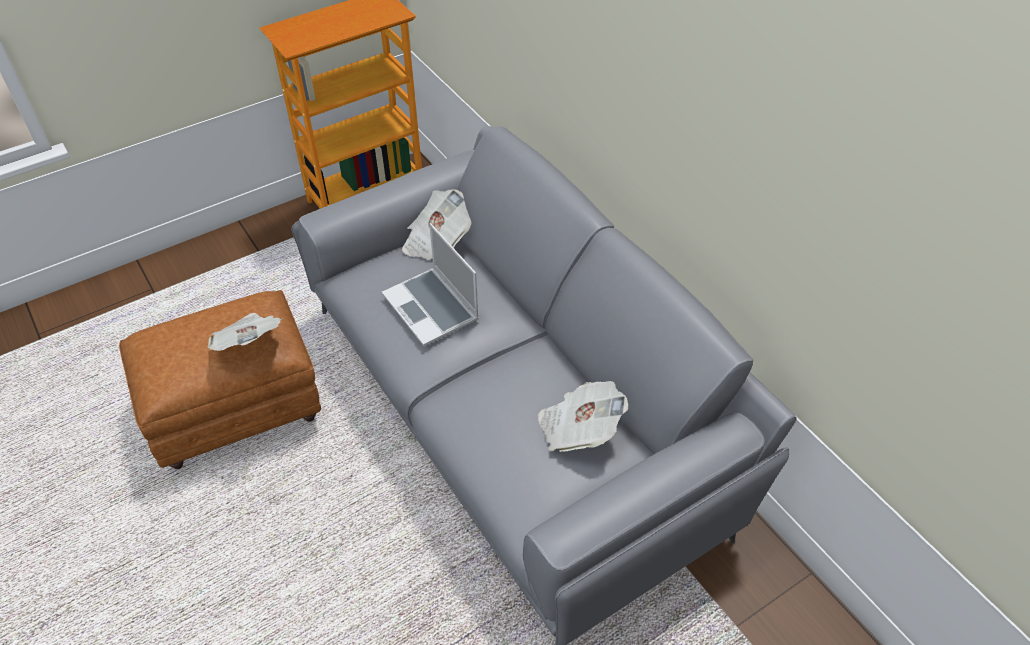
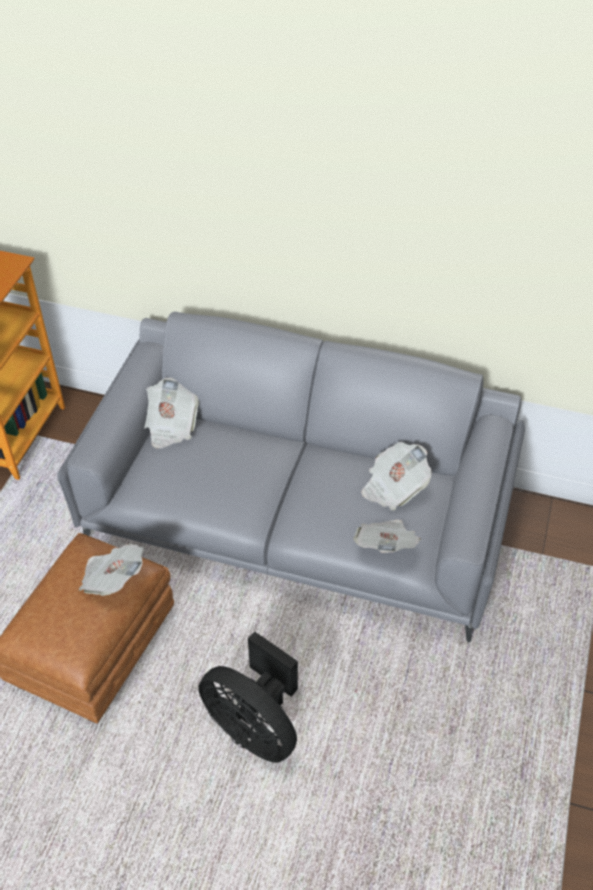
camera: 40 degrees left, 0 degrees up
(284, 574) = (255, 726): none -> black fan
(432, 308) = (220, 472): laptop -> none
(507, 482) = (386, 546): none -> newspaper

